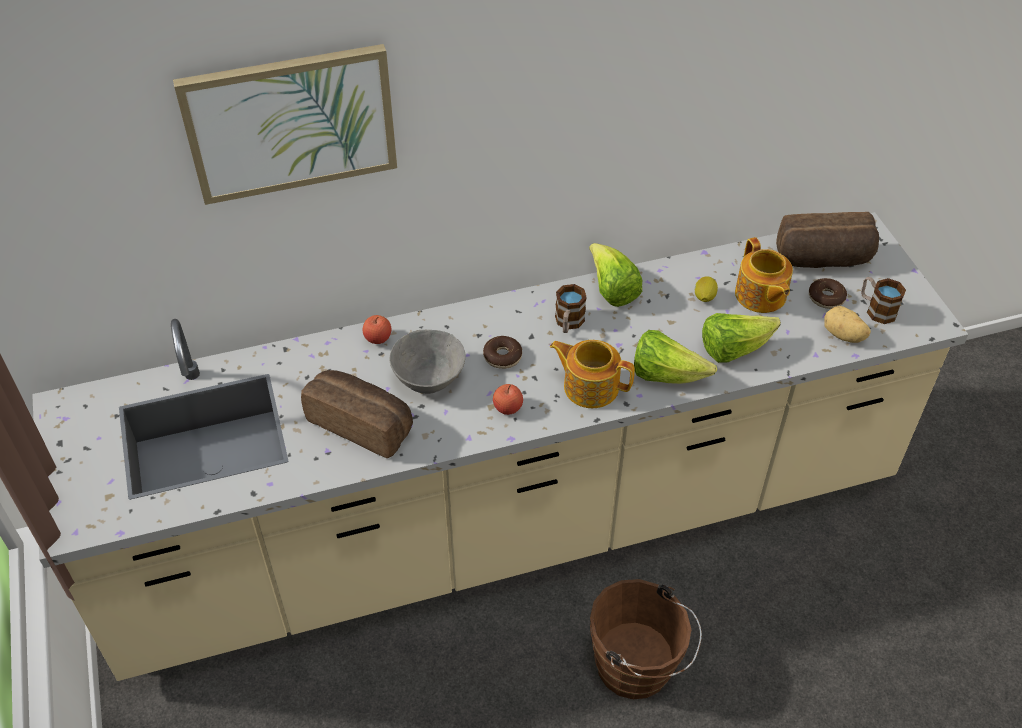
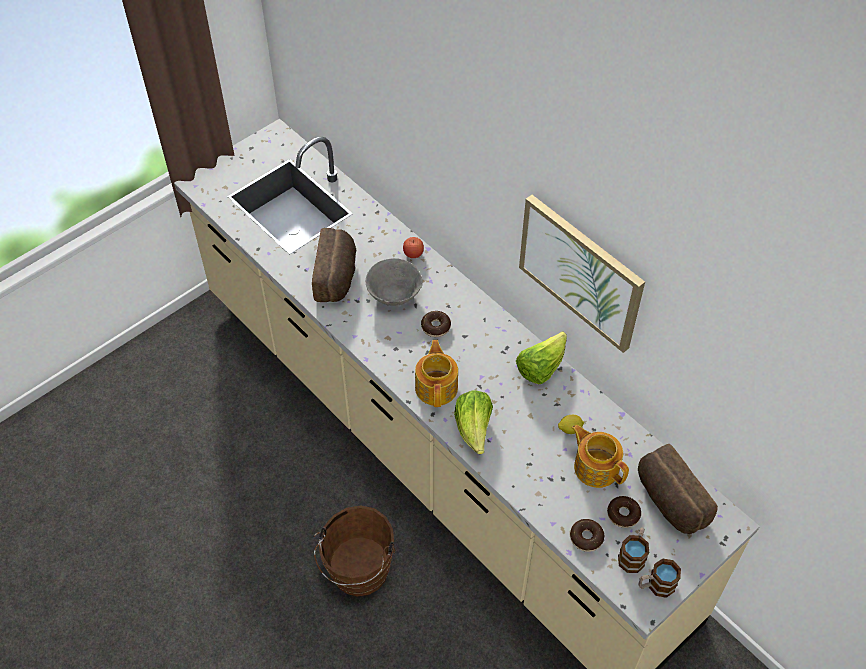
camera: 65 degrees right, 5 degrees up
(290, 123) = (408, 83): picture -> picture (581, 272)
(508, 408) = (391, 347): apple -> none
(568, 323) = (490, 353): mug -> mug (655, 585)
(733, 349) = (525, 465): lettuce -> none
(760, 296) = (596, 467): teapot -> teapot turned 90 degrees clockwise
(843, 335) = (586, 538): potato -> donut

